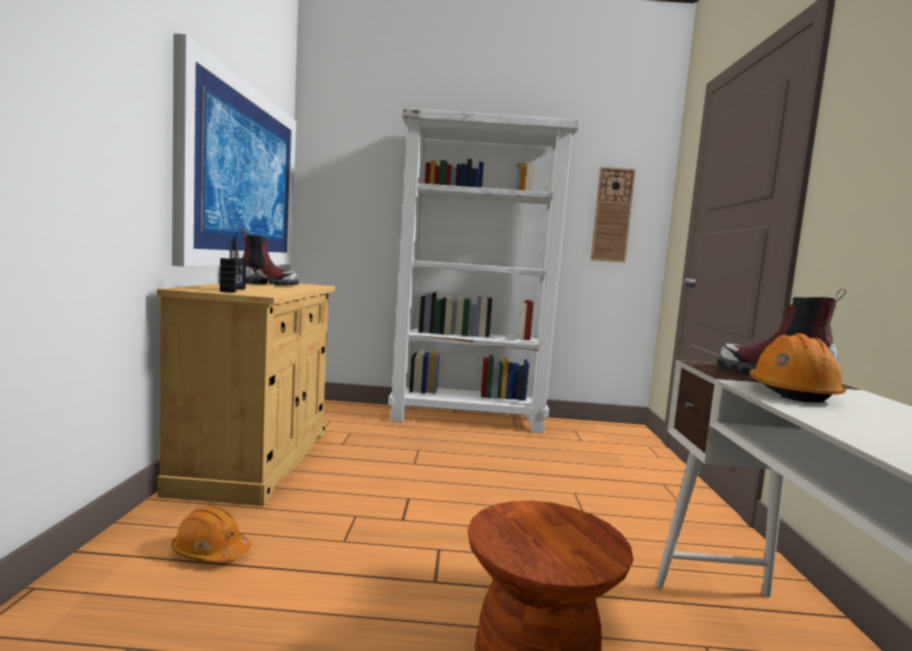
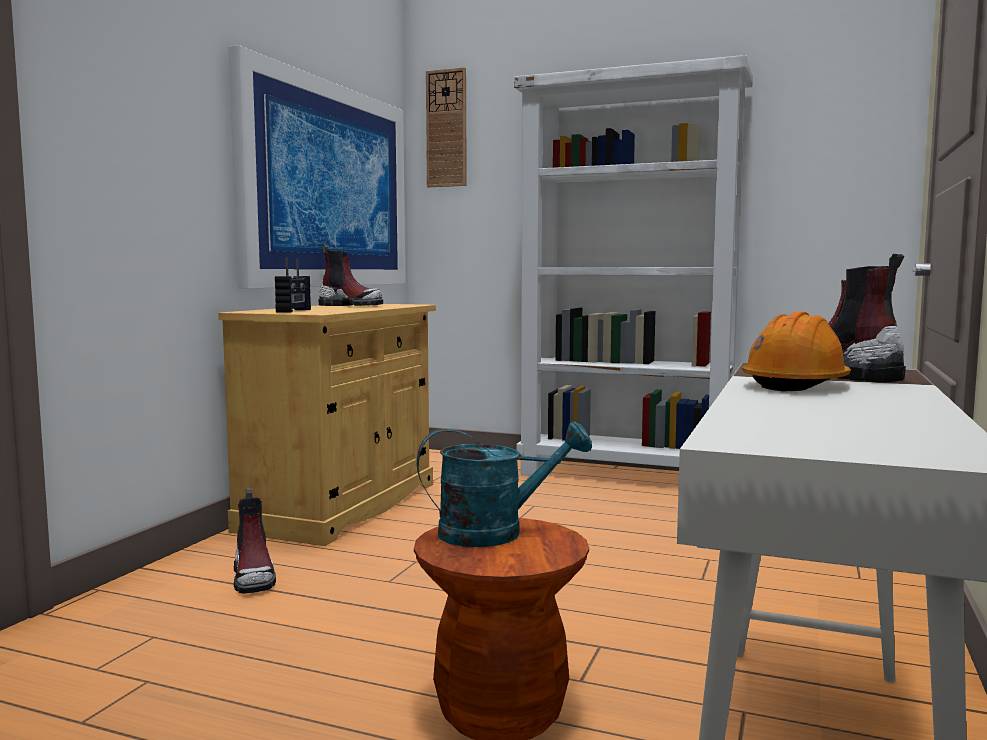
camera: 20 degrees right, 0 degrees up
(210, 551) = (254, 578): orange hard hat -> boot
(531, 522) = (496, 532): none -> turquoise watering can
(612, 215) = (828, 181): wall clock -> wall clock (446, 128)

